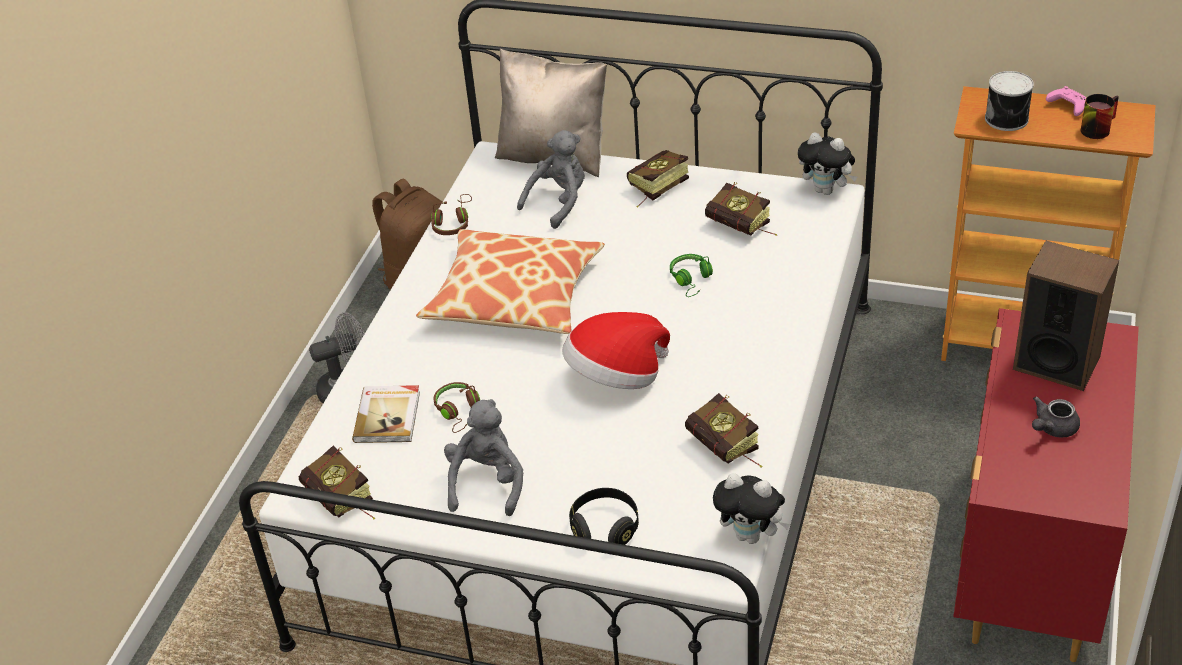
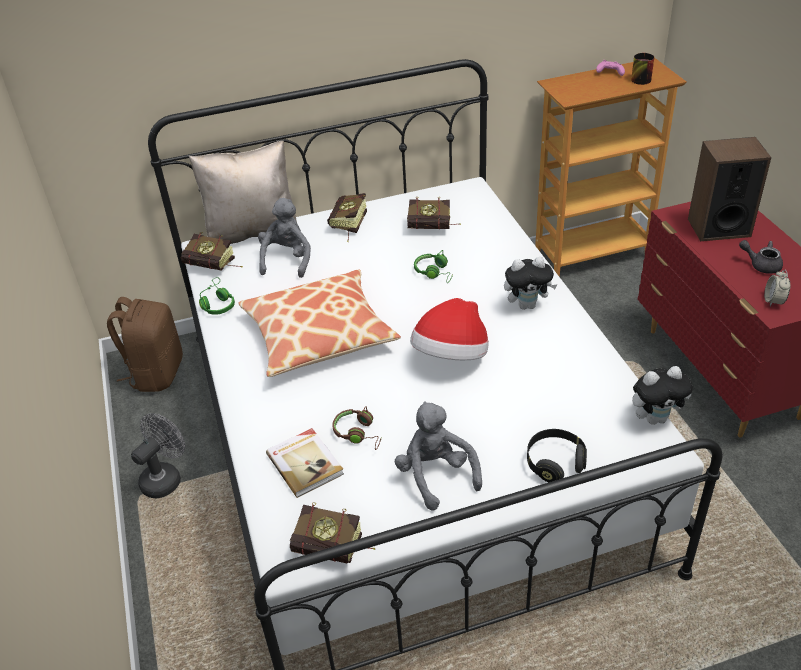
camera: 35 degrees left, 0 degrees up
(453, 223) = (217, 303): brown headphones -> green headphones
(727, 450) = (578, 369): book -> book (215, 267)
(826, 190) = (463, 187): plush toy -> plush toy (527, 305)
(1007, 119) = (585, 89): can -> none
(1013, 475) = (773, 301): none -> alarm clock
(1052, 428) = (761, 264): grey teapot -> grey teapot turned 105 degrees clockwise

